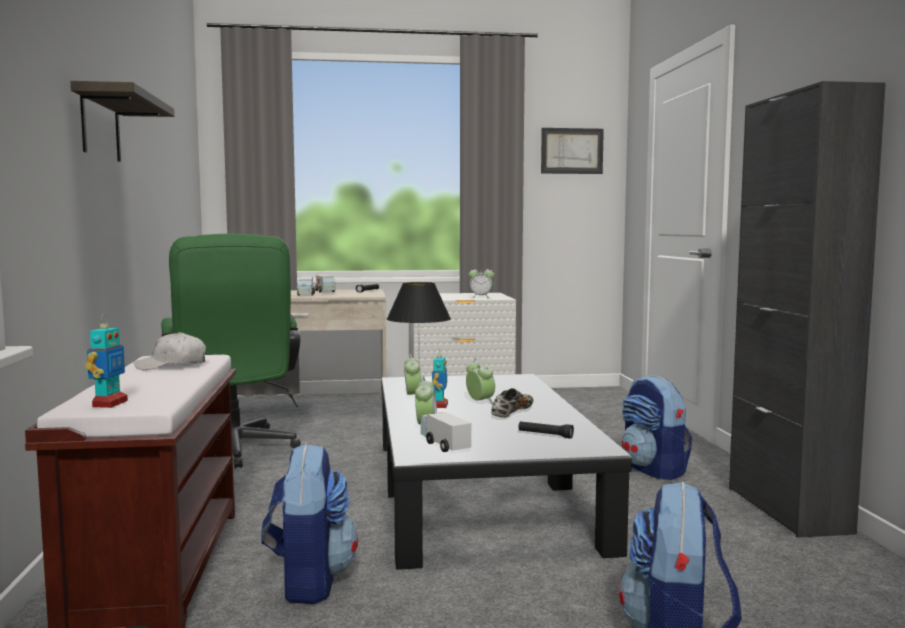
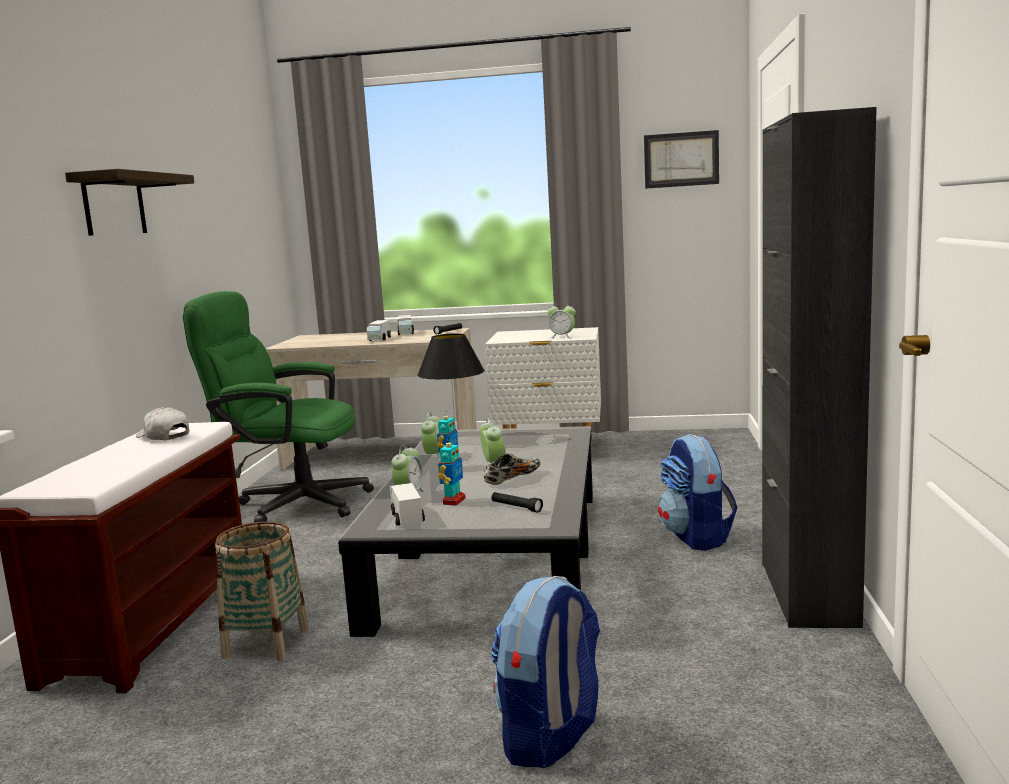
camera: 15 degrees right, 5 degrees up
(109, 404) = (59, 484): toy robot -> toy robot (453, 501)
(172, 365) = (163, 436): white cap -> white cap turned 45 degrees clockwise
(233, 452) = (291, 503): green office chair -> green office chair turned 105 degrees clockwise
(309, 581) = (266, 643): backpack -> basket

